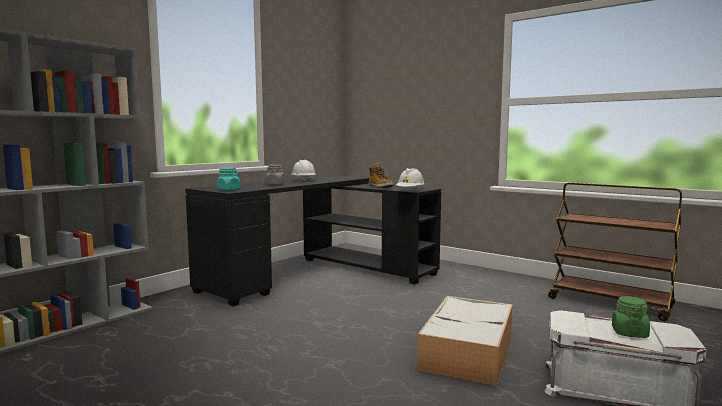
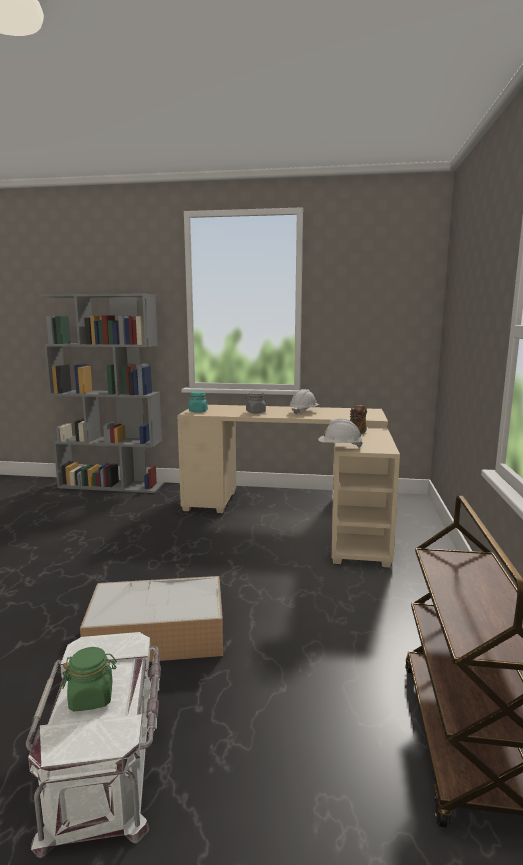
camera: 60 degrees right, 5 degrees up
(318, 274) = (300, 513): black desk -> beige desk

